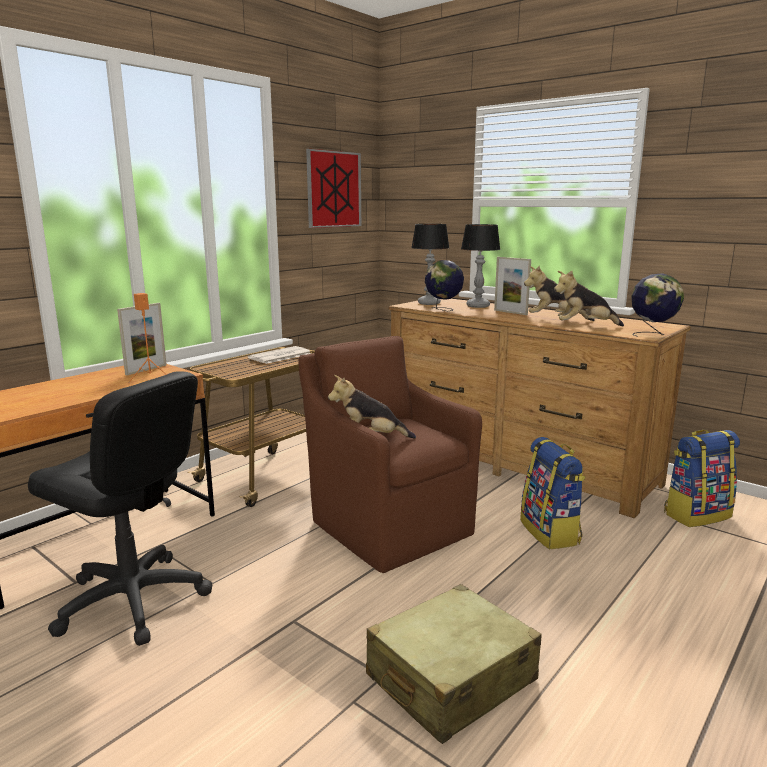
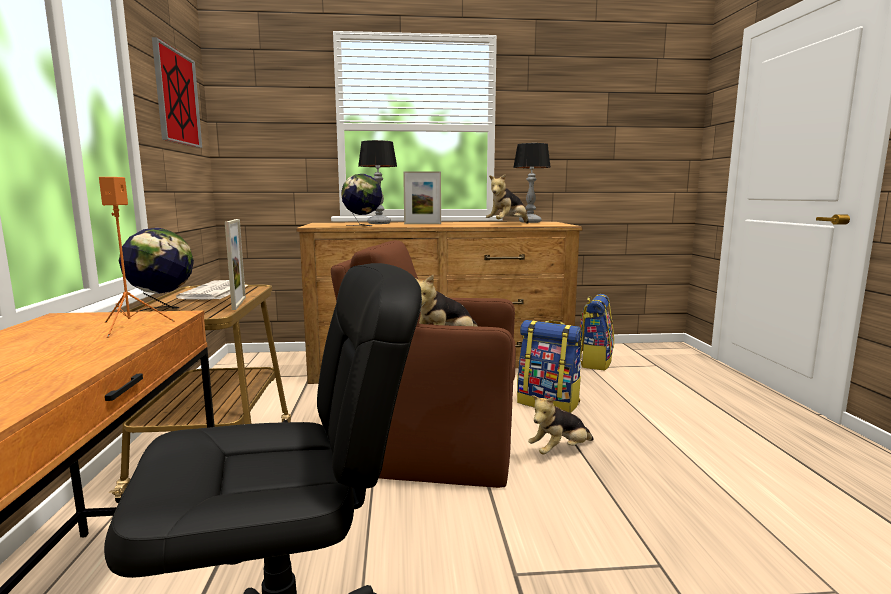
camera: 45 degrees left, 5 degrees down
(146, 370) = (85, 322): picture frame -> picture frame (239, 303)
(429, 303) = (329, 224): table lamp -> table lamp (530, 222)
(450, 679) = (693, 533): beige suitcase -> none
(555, 319) = (472, 224): plush toy -> plush toy (560, 451)
(652, 334) = (562, 224): globe -> globe (162, 310)

